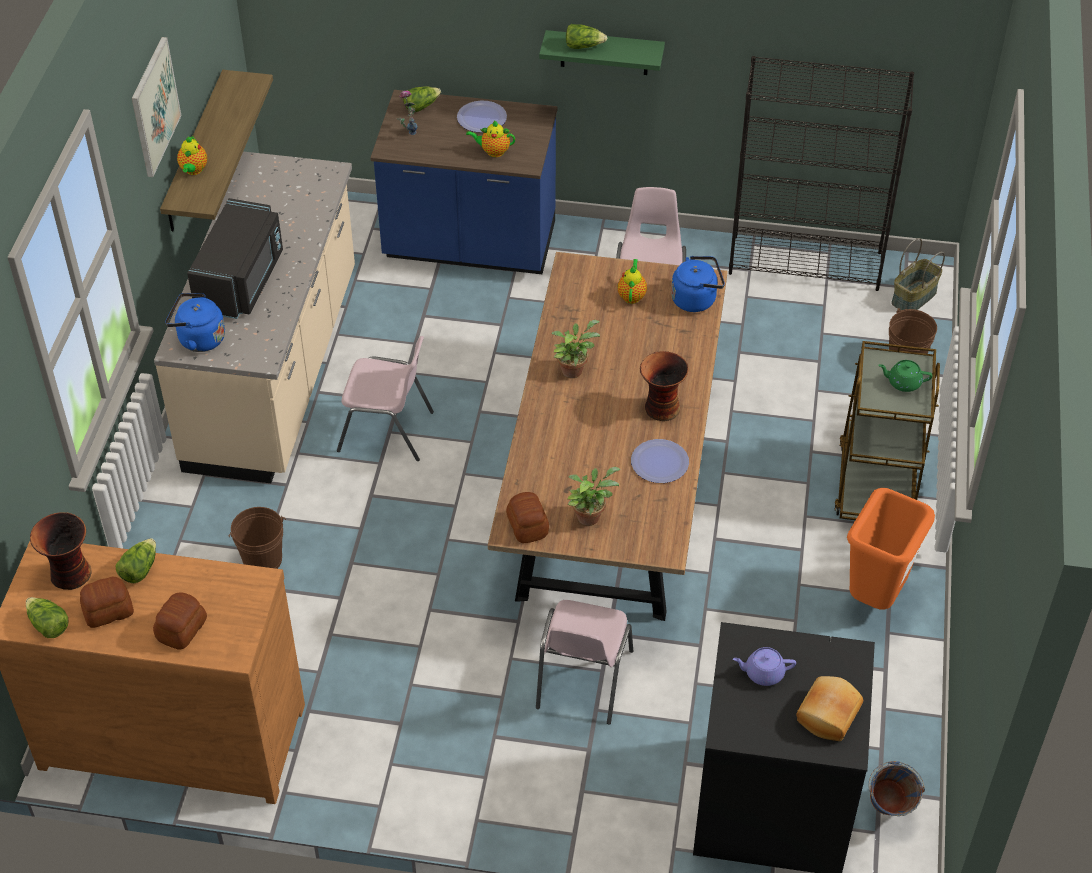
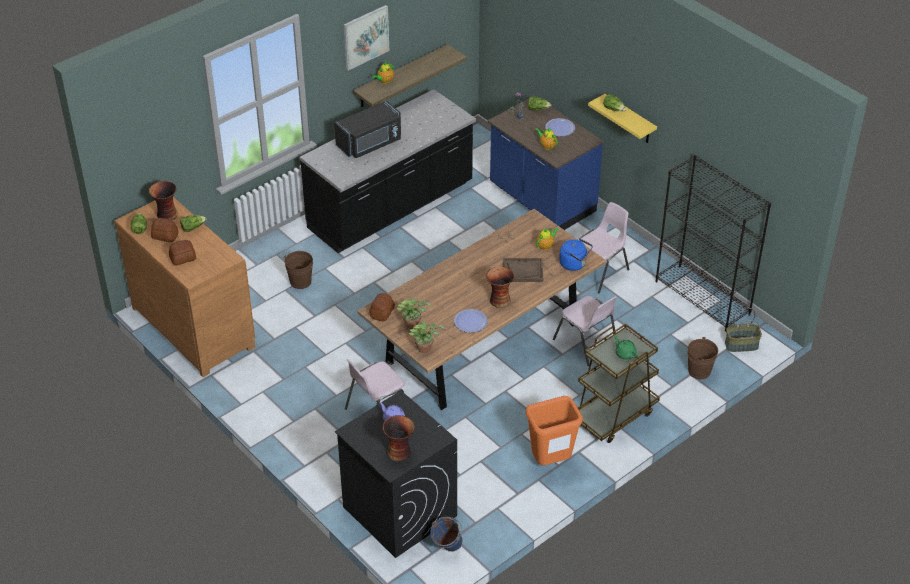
camera: 40 degrees right, 5 degrees down
(198, 339) = (326, 158): blue kettle -> none
(275, 370) = (391, 207): beige counter -> black counter
(387, 431) = (410, 260): pink chair -> pink chair (586, 344)
(573, 369) = (480, 262): potted plant -> potted plant (426, 348)
(604, 53) = (629, 120): green shelf -> yellow shelf
(643, 348) = (523, 271): none -> brown tray
(826, 714) = (399, 452): bread -> vase

